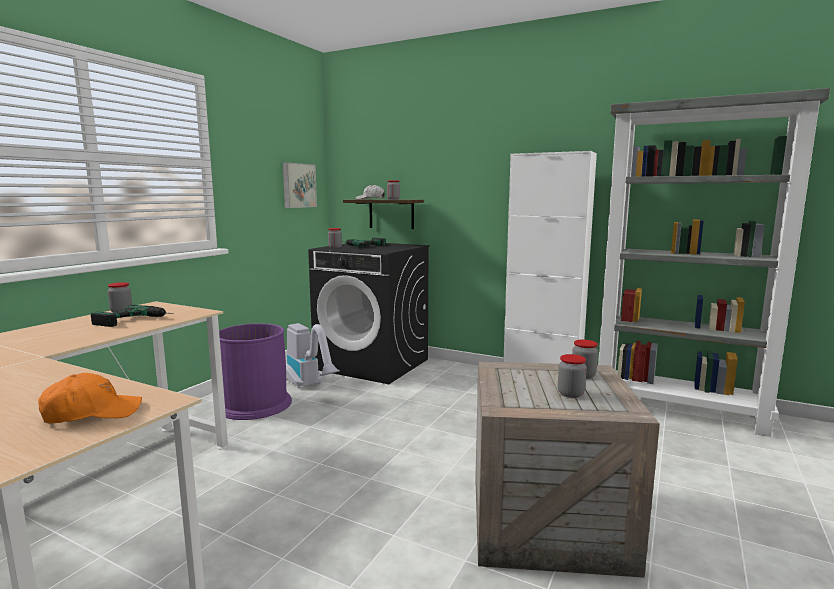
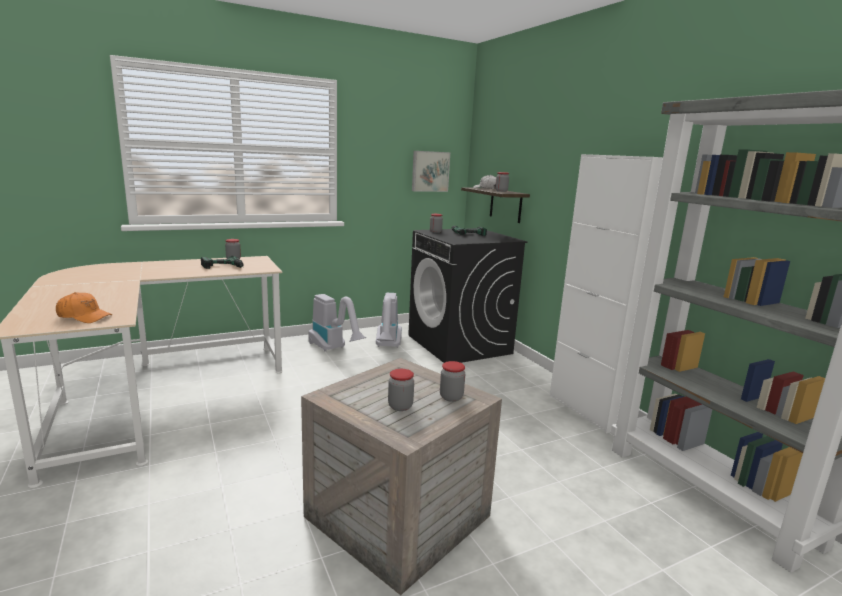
camera: 35 degrees right, 5 degrees up
(254, 404) = (334, 349): purple trash can -> vacuum cleaner

